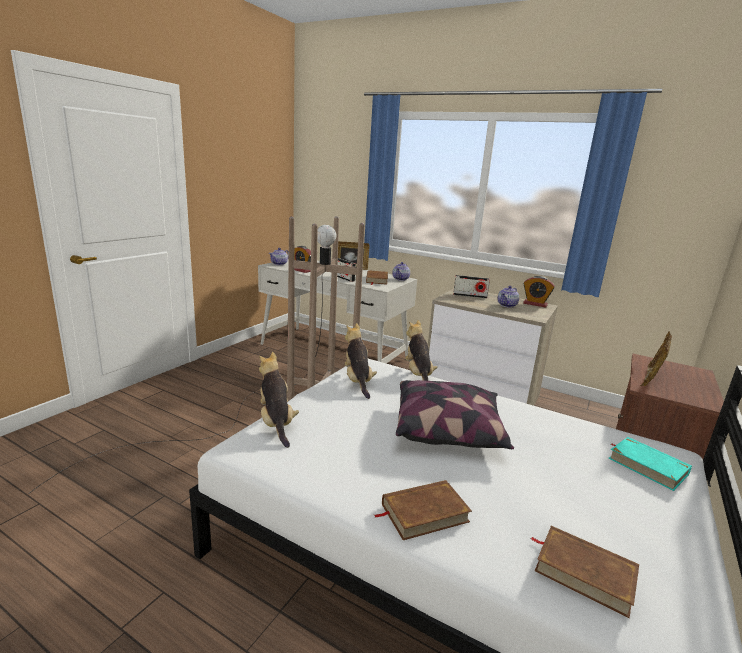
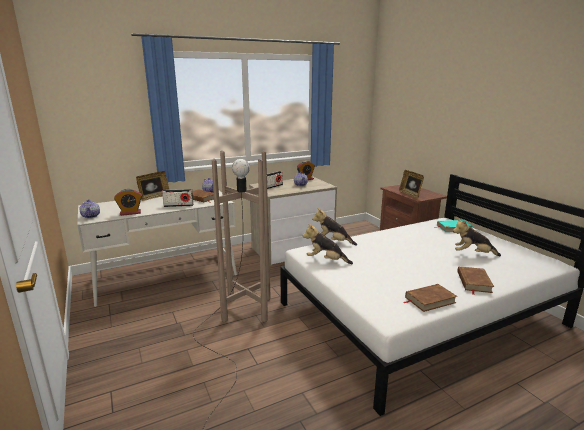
camera: 55 degrees left, 0 degrees up
(276, 423) = (364, 300): plush toy -> plush toy (472, 254)
(448, 430) = (402, 254): pillow -> none
(584, 572) = (519, 264): brown book -> brown book (429, 300)

